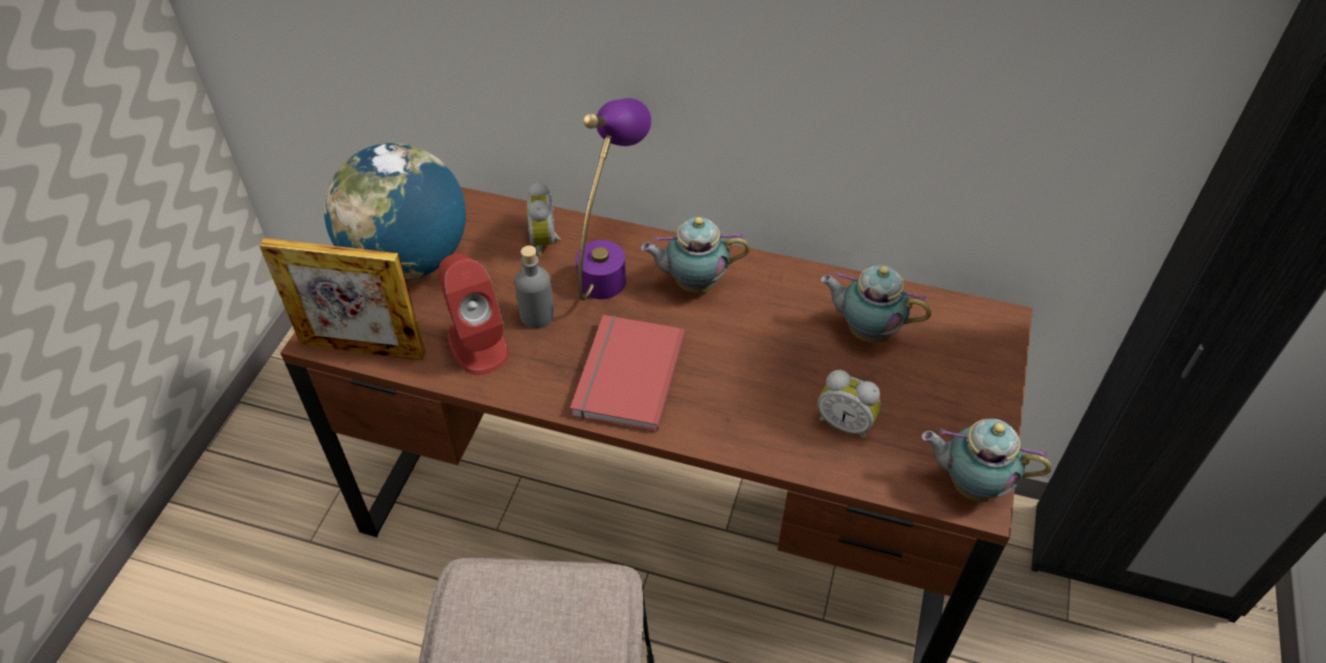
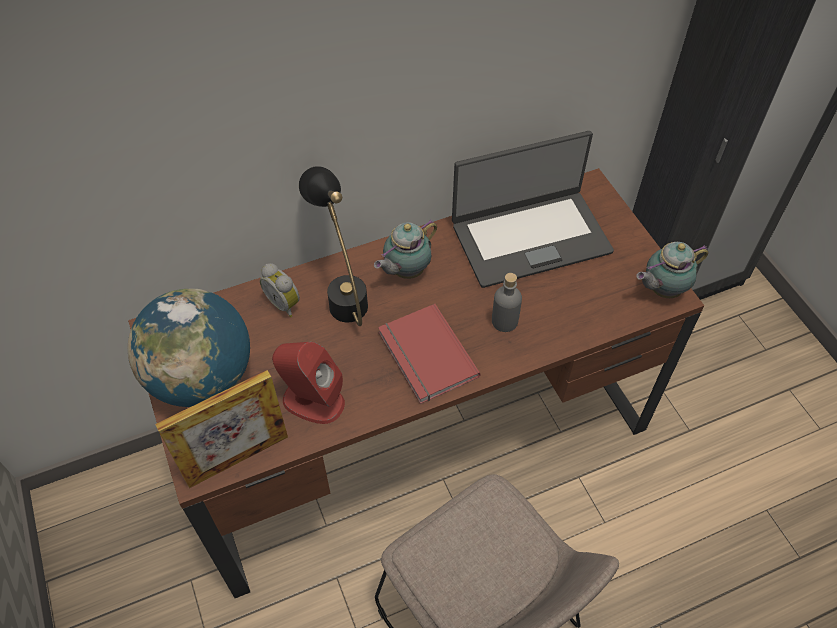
camera: 40 degrees left, 5 degrees up
(537, 315) = (331, 356): grey bottle -> grey bottle (504, 321)
(610, 264) = (342, 292): purple table lamp -> black table lamp
(845, 423) = (572, 299): alarm clock -> none
(866, 330) = (530, 237): teapot -> laptop

